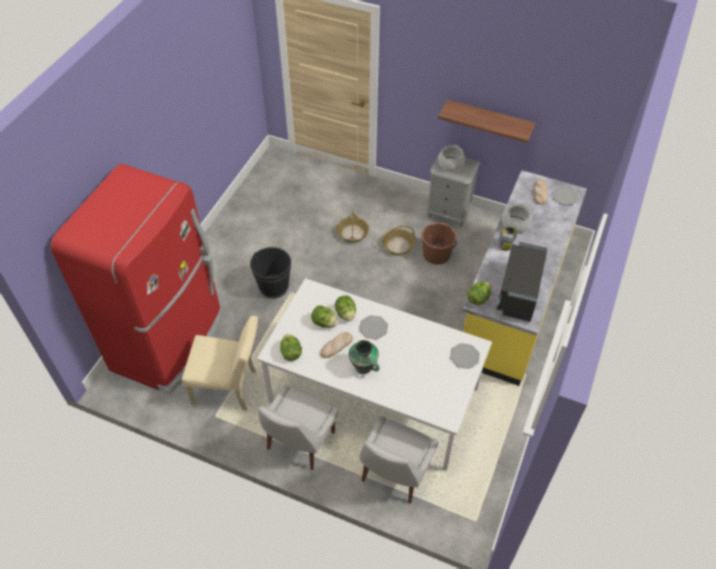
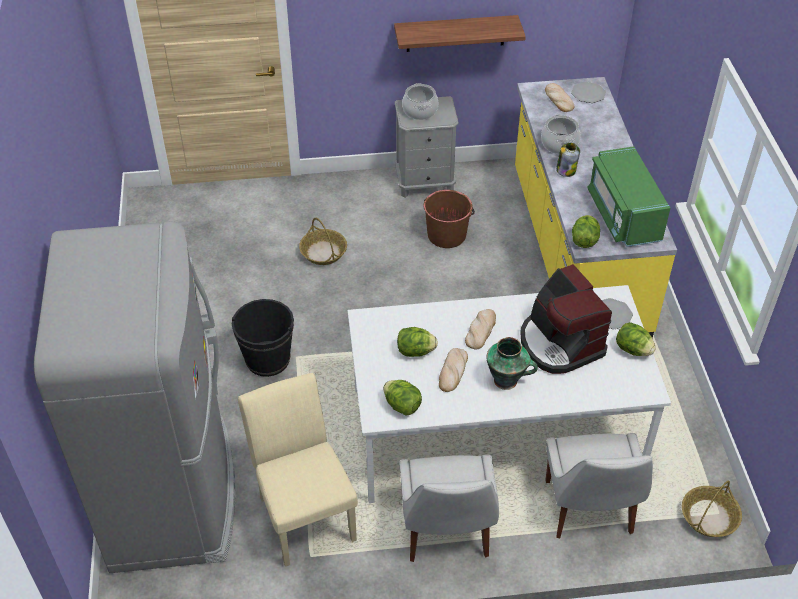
camera: 30 degrees left, 5 degrees down
(170, 342) = (173, 493): red fridge -> grey fridge
(230, 388) = (304, 512): beige chair -> beige chair turned 90 degrees counterclockwise
(346, 314) = (434, 329): lettuce -> lettuce (633, 349)
(373, 328) = (480, 330): plate -> bread
(398, 245) = (392, 243): basket -> basket (709, 517)
(416, 359) = (559, 343): none -> coffee machine
(519, 292) = (623, 215): black microwave -> green microwave

